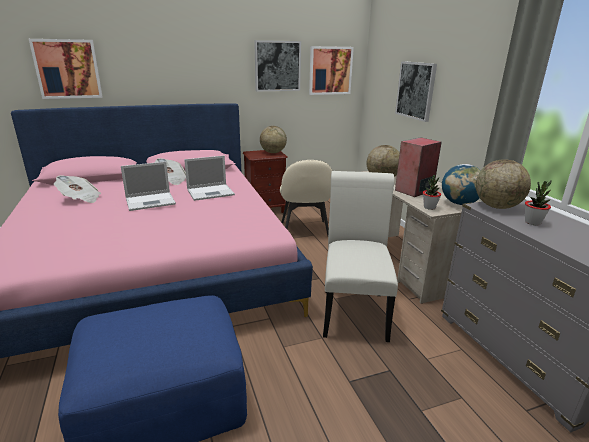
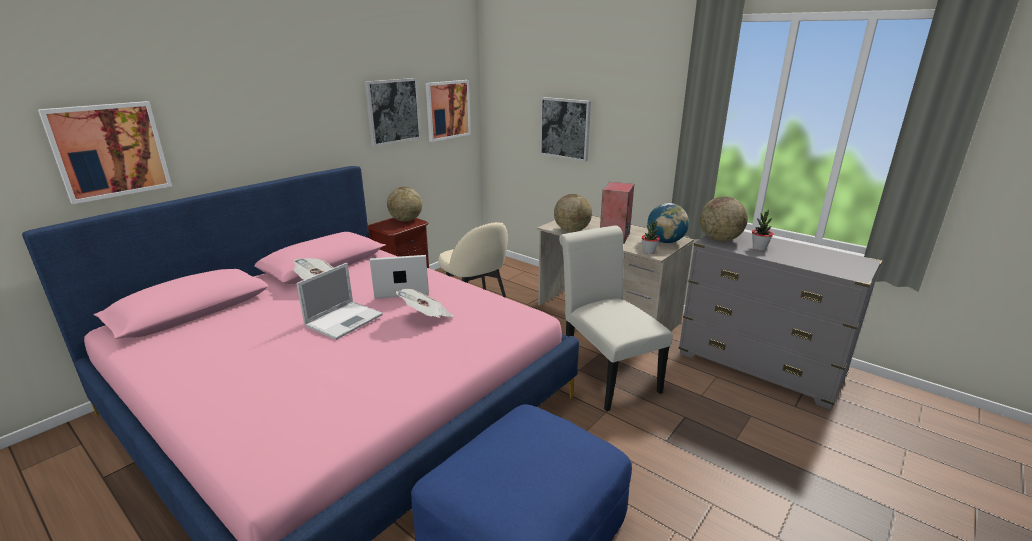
camera: 30 degrees left, 0 degrees up
(80, 199) = (233, 344): newspaper -> newspaper (426, 316)
(211, 192) = (401, 288): laptop -> laptop turned 135 degrees counterclockwise

